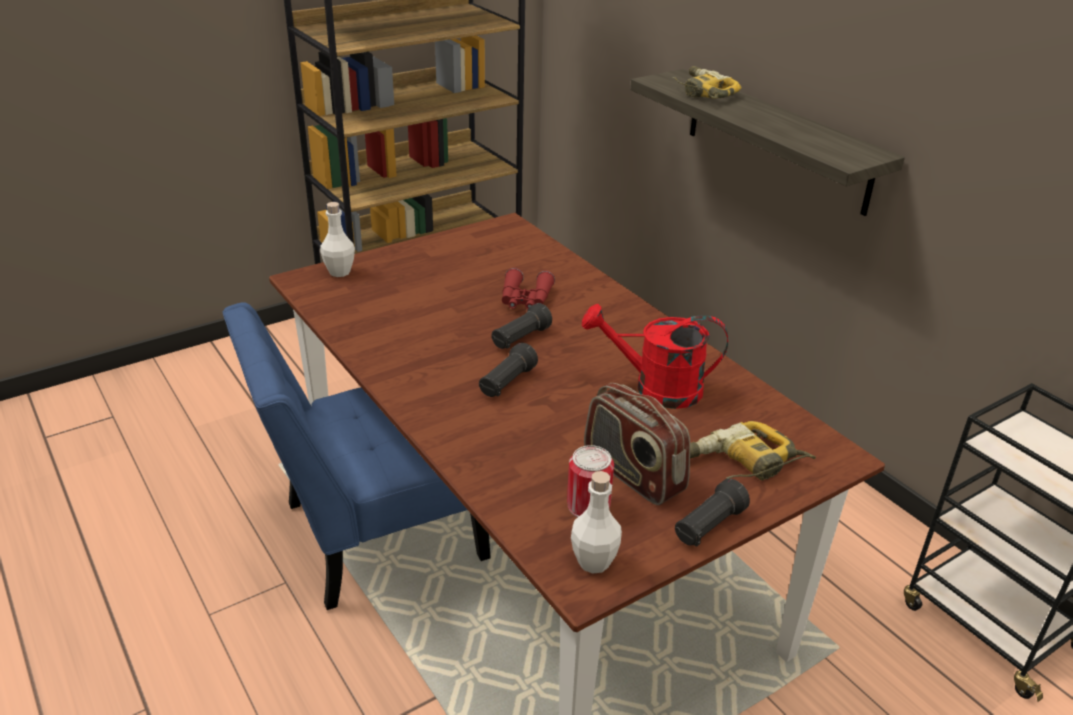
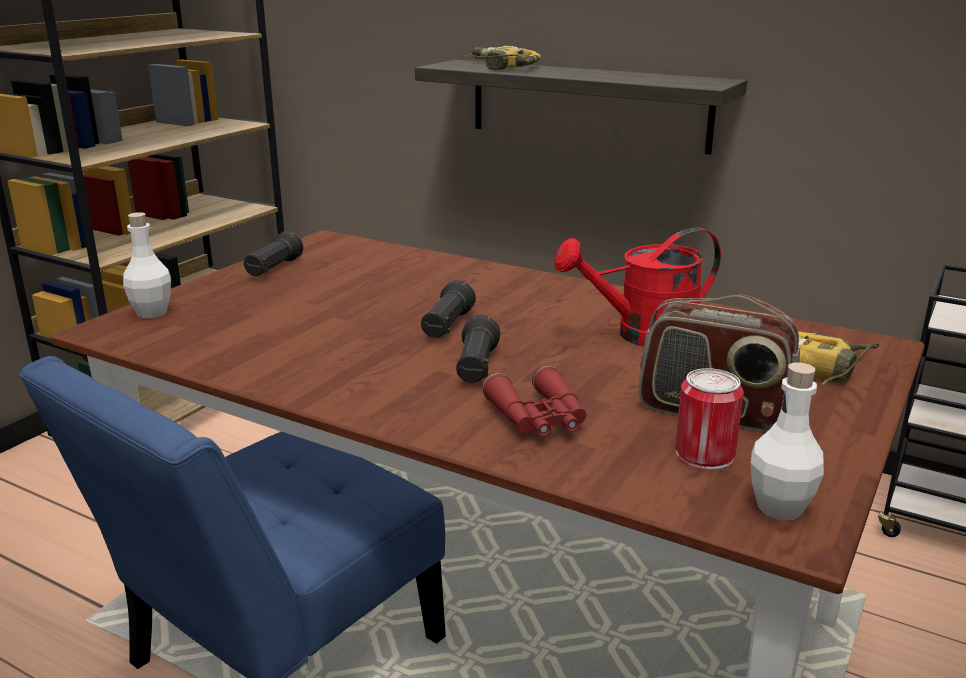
camera: 25 degrees left, 10 degrees down
(525, 299) = (414, 294): red binoculars -> red binoculars (538, 419)
(708, 526) = (848, 437): black flashlight -> black flashlight (273, 269)

